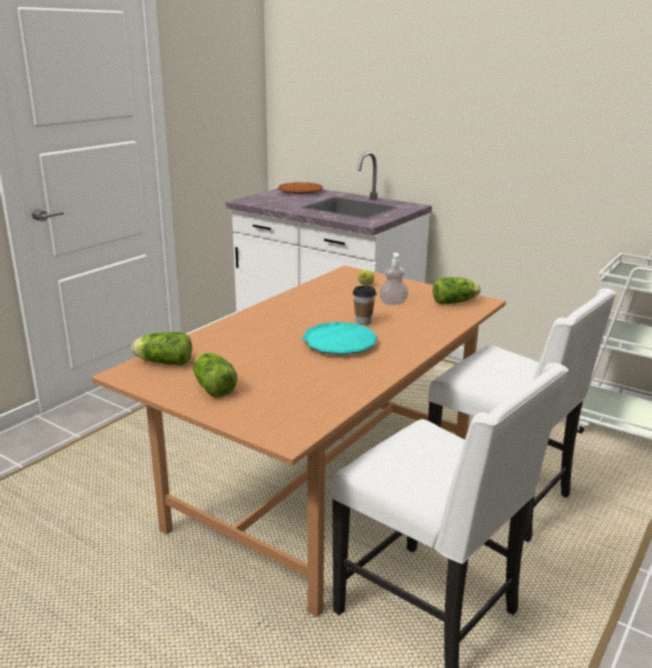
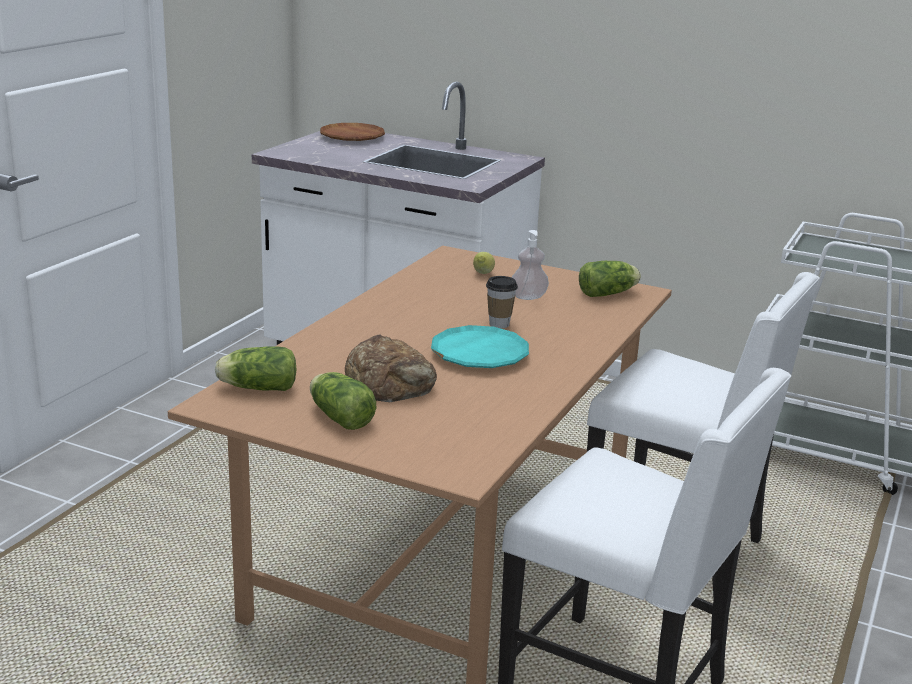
camera: 10 degrees left, 0 degrees up
(264, 361) = (391, 381): none -> bread

